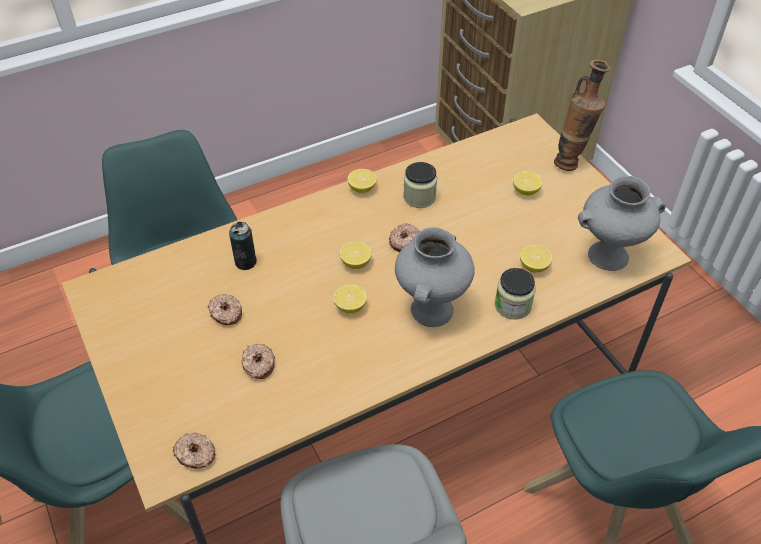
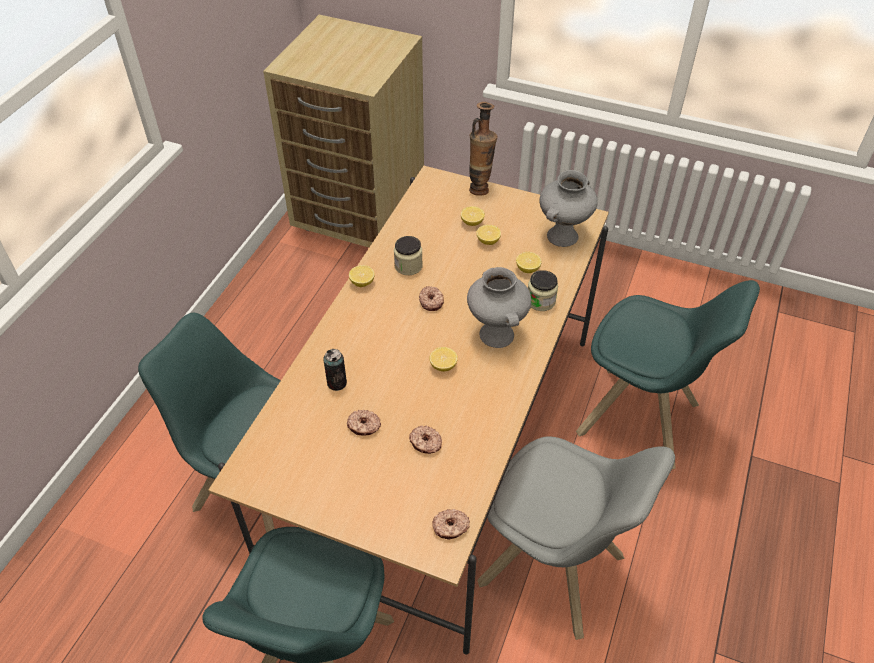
camera: 40 degrees left, 0 degrees up
(355, 263) = (414, 335): lemon -> lemon (488, 241)

